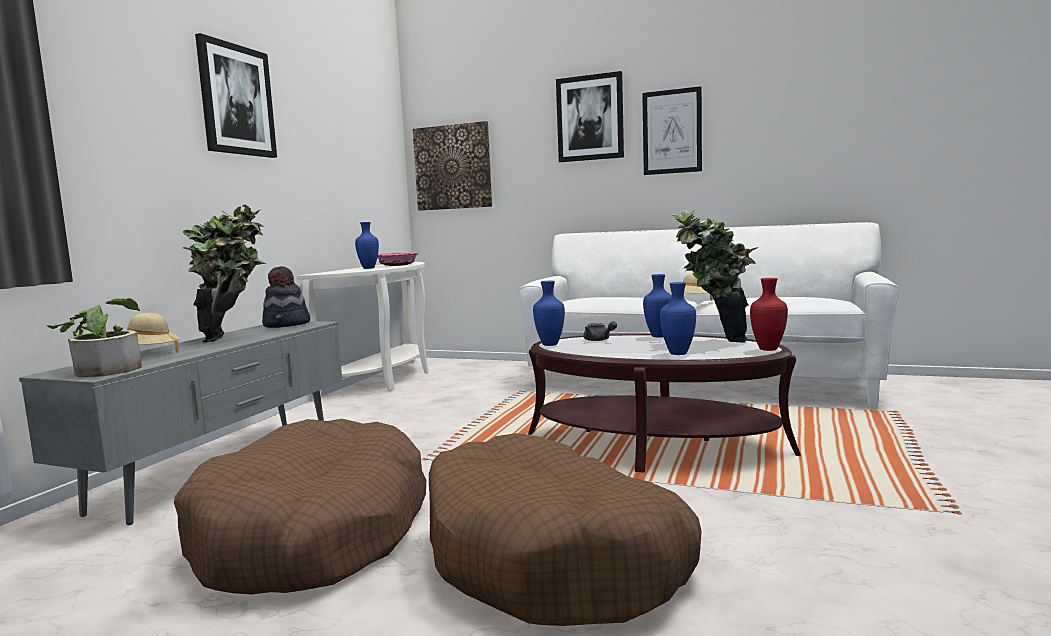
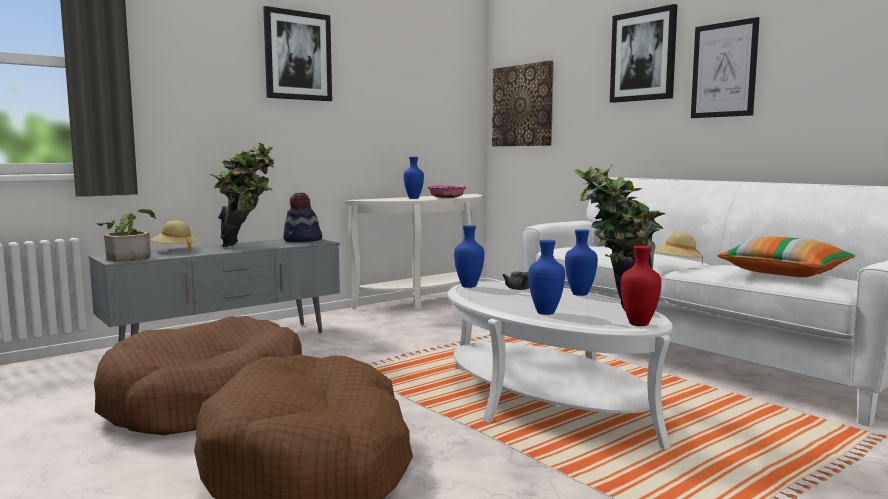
camera: 30 degrees right, 0 degrees up
(654, 443) = (546, 401): brown coffee table -> white coffee table
(786, 298) = (784, 273): none -> pillow

